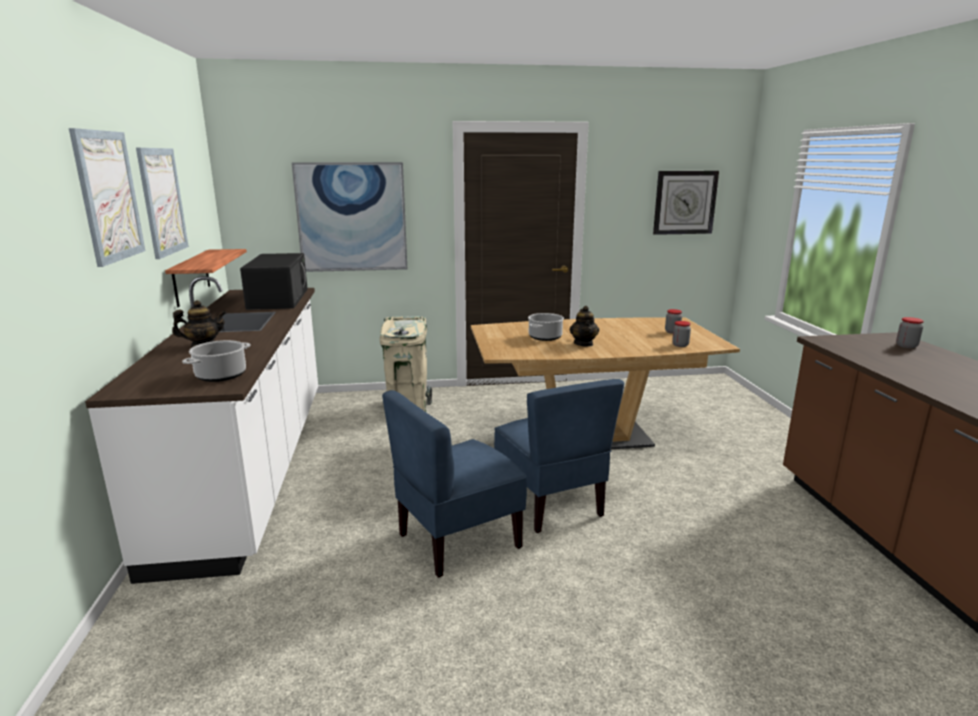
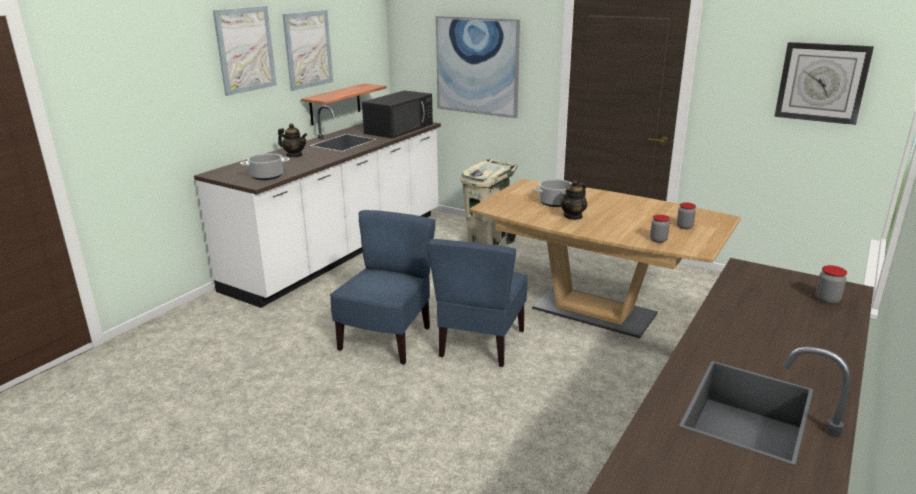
camera: 40 degrees right, 5 degrees up
(458, 540) = (387, 339): blue chair -> blue chair turned 105 degrees clockwise

